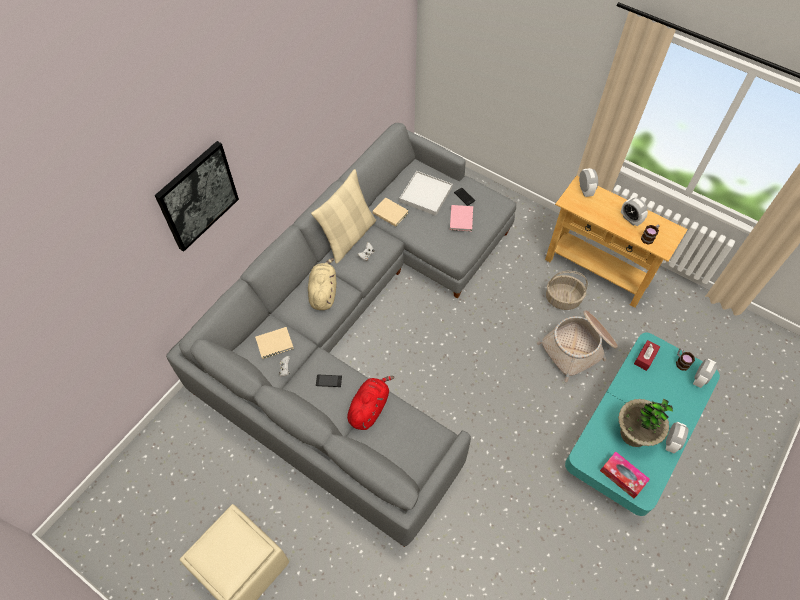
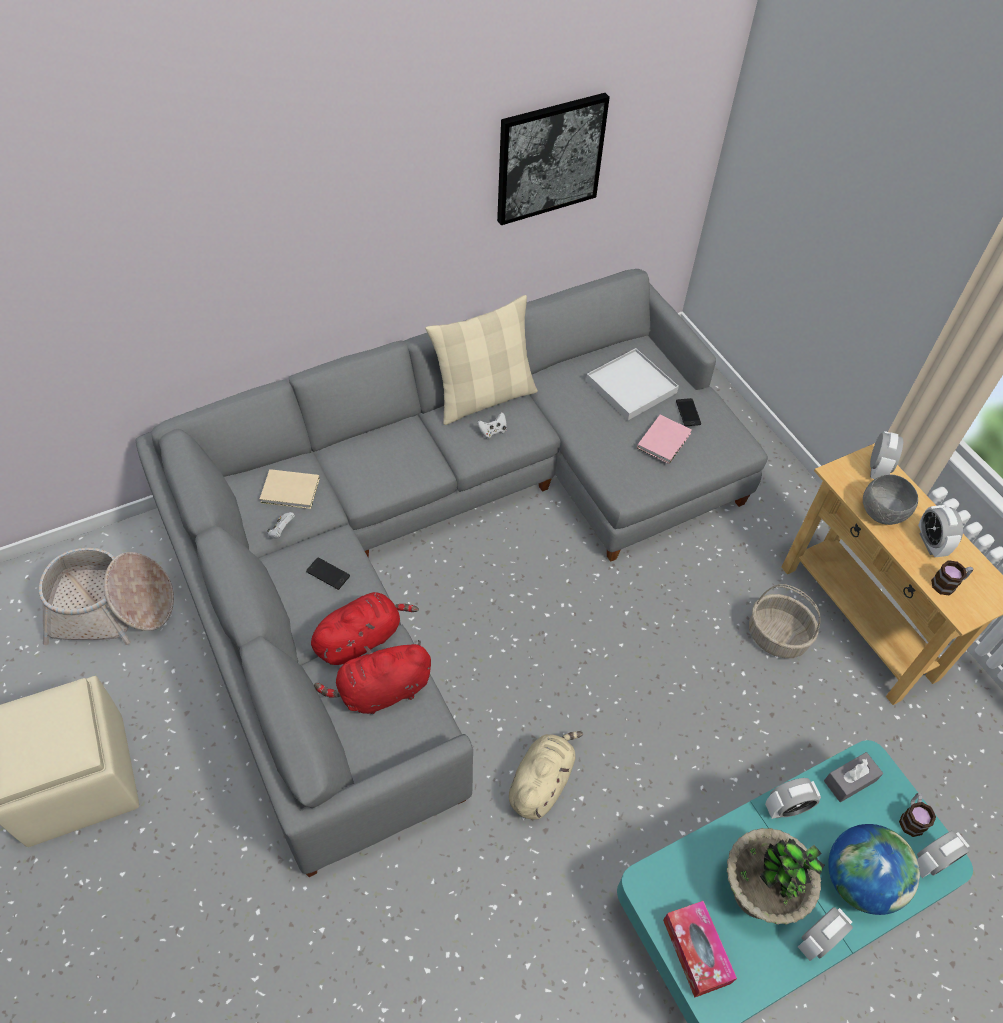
camera: 25 degrees right, 5 degrees down
(197, 196) = (245, 214): picture -> picture (549, 158)
(323, 292) = (400, 454): beige plush toy -> beige plush toy (541, 782)
(390, 212) = (564, 389): beige book -> none
(399, 430) = (381, 691): none -> red plush toy
(578, 348) = (759, 722): basket -> basket (112, 609)
(600, 213) = (883, 513): none -> grey bowl
(624, 386) = (786, 808): none -> alarm clock
(645, 357) = (849, 781): red tissue box -> grey tissue box
(674, 404) = (859, 881): none -> globe

